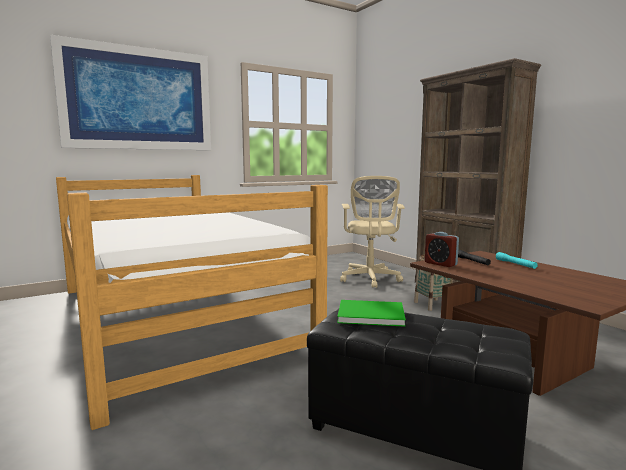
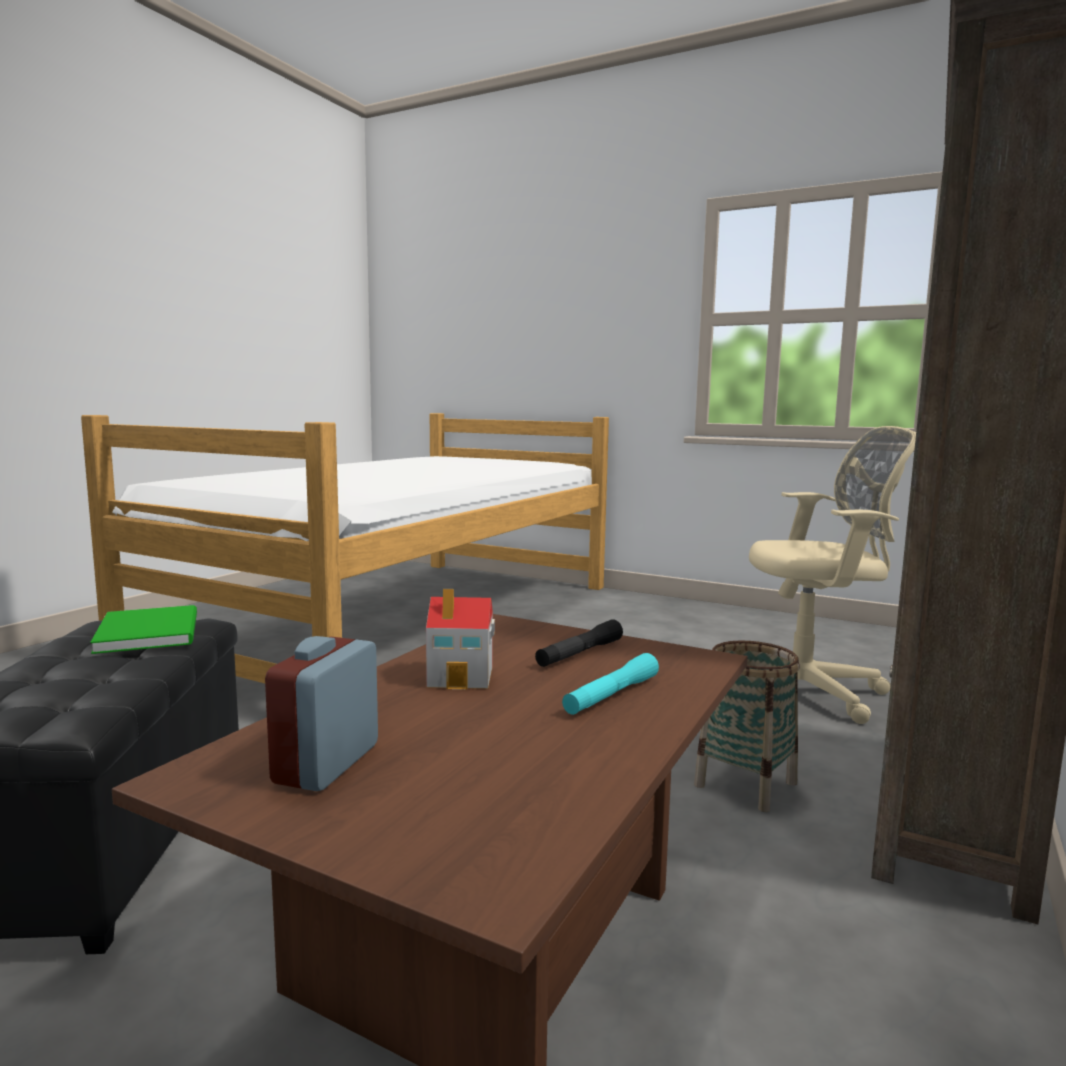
camera: 60 degrees right, 0 degrees up
(138, 99) = (533, 297): picture -> none
(370, 279) = (808, 691): beige office chair -> beige office chair turned 150 degrees counterclockwise
(440, 264) = (508, 632): alarm clock -> alarm clock (327, 763)
(493, 273) = (462, 676): none -> toy house

